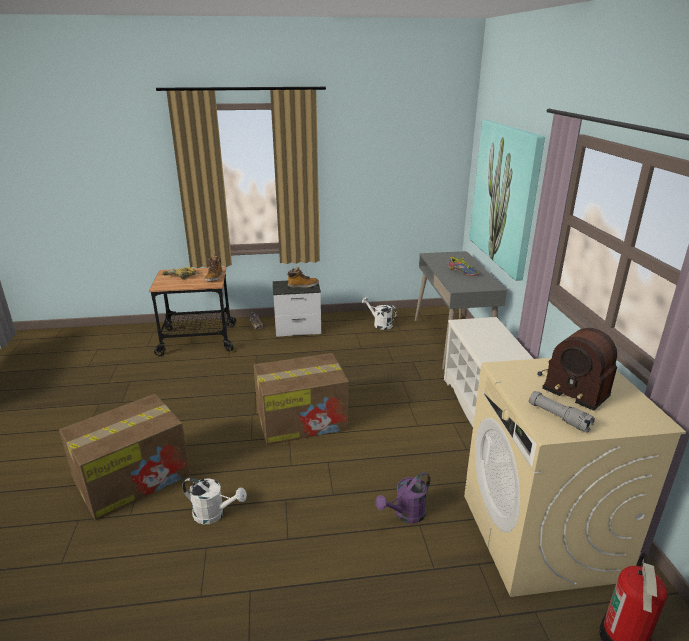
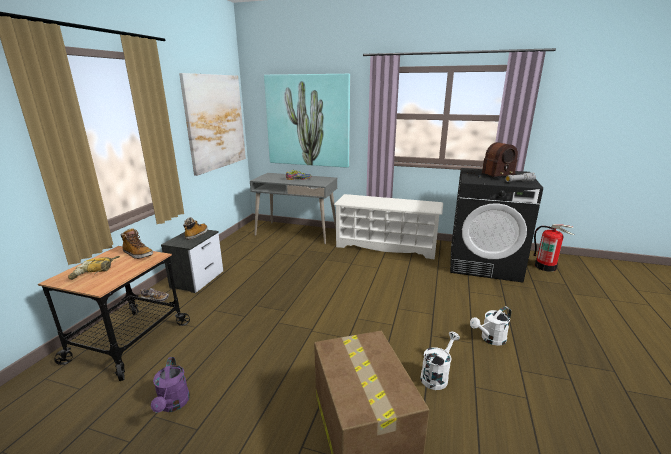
camera: 65 degrees left, 5 degrees down
(303, 420) = (339, 307): cardboard box -> none
(379, 324) = (242, 247): white watering can -> white watering can (490, 339)
(405, 174) = (215, 122): none -> picture
(405, 515) = (460, 293): purple watering can -> purple watering can (173, 404)
(540, 536) = (484, 263): beige washing machine -> black washing machine

